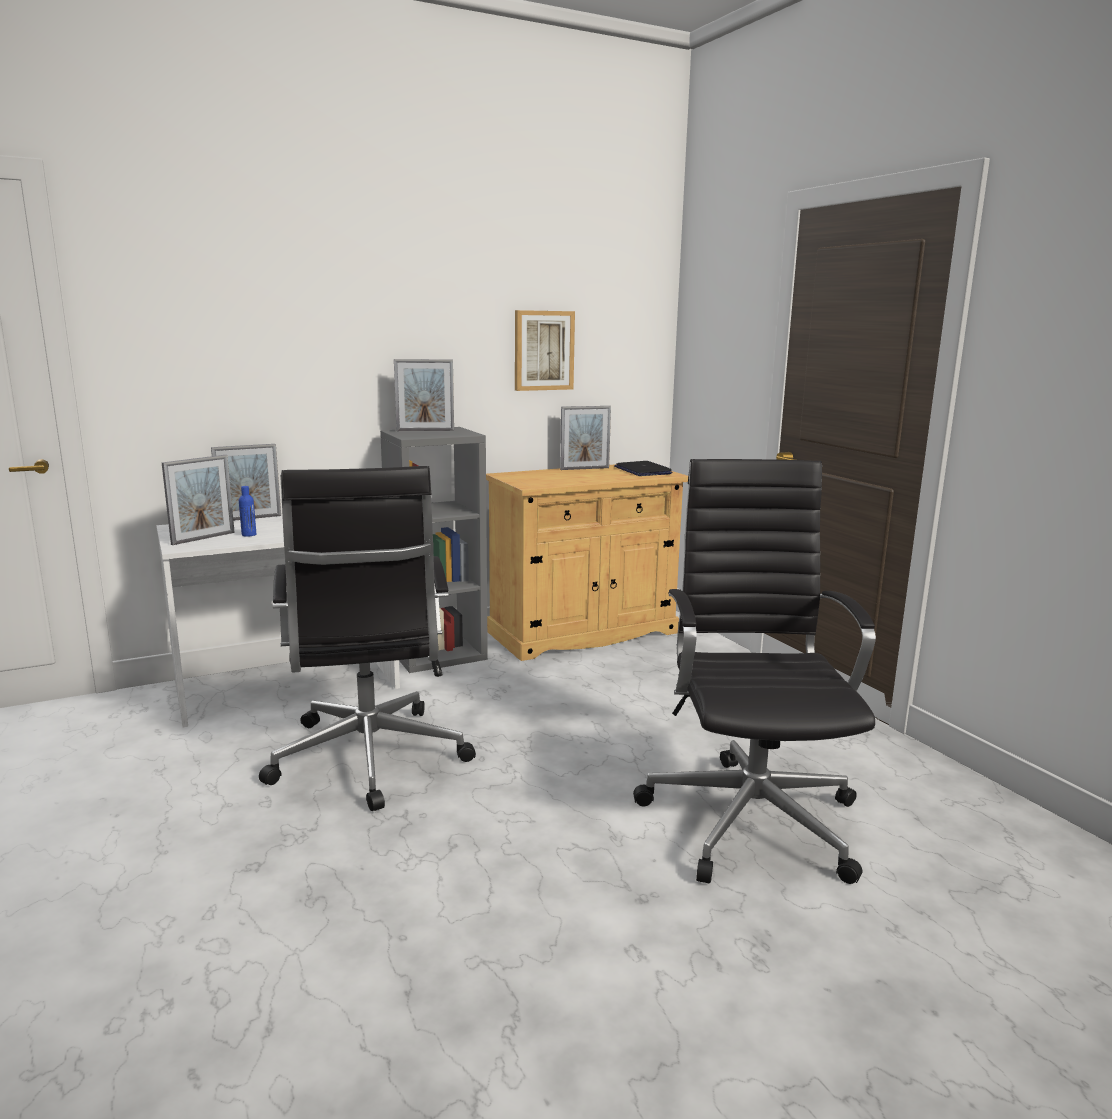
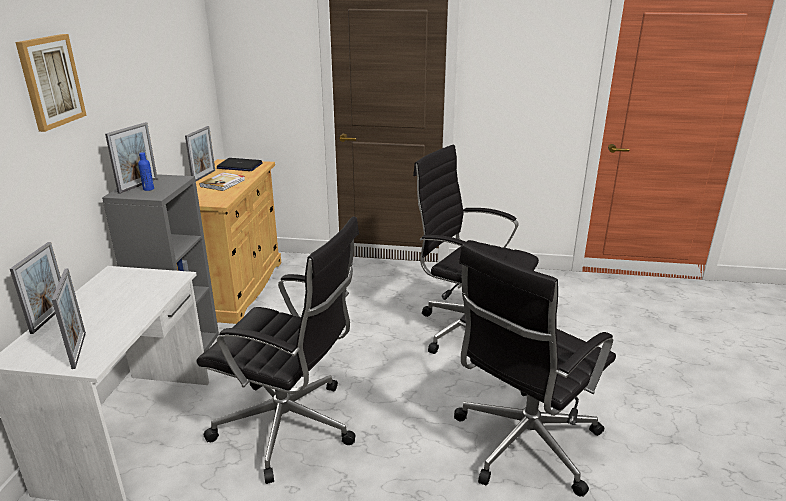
camera: 55 degrees left, 10 degrees up
(249, 535) = (104, 328): blue bottle -> blue bottle (148, 189)
(511, 971) = (523, 444): none -> black office chair
(543, 350) = (163, 95): picture -> picture (50, 81)
(582, 476) = (223, 183): none -> book

